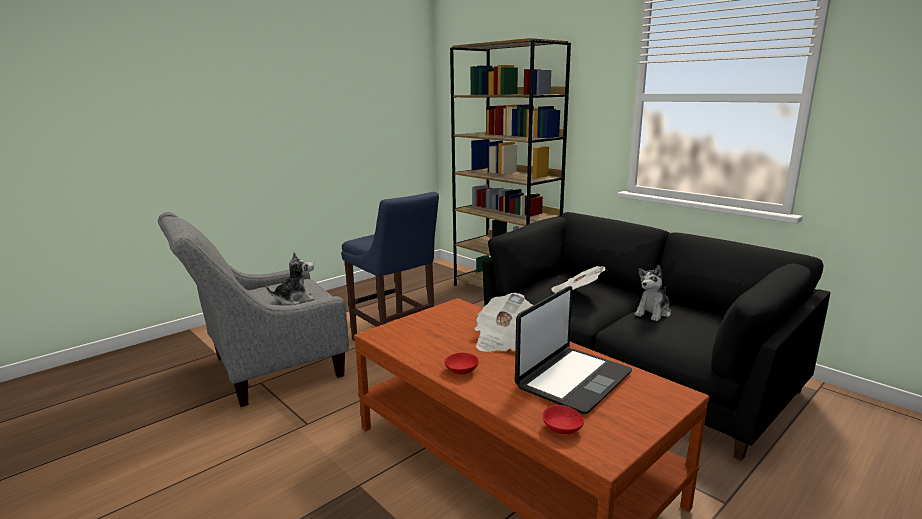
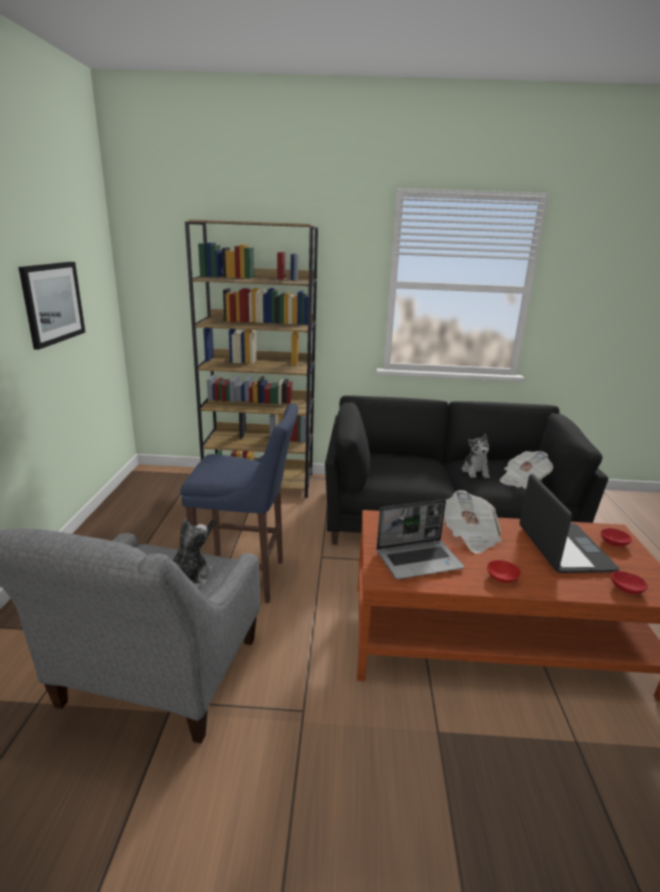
camera: 45 degrees left, 5 degrees up
(354, 112) = (53, 303): none -> picture
(426, 336) = (419, 560): none -> laptop
(575, 293) = (409, 472): newspaper -> newspaper (522, 481)
(647, 400) = (614, 543): none -> red bowl

